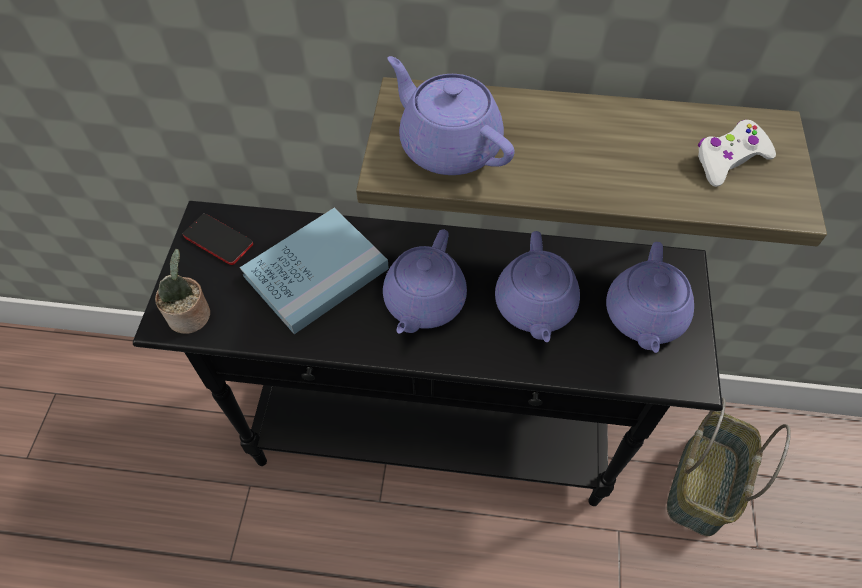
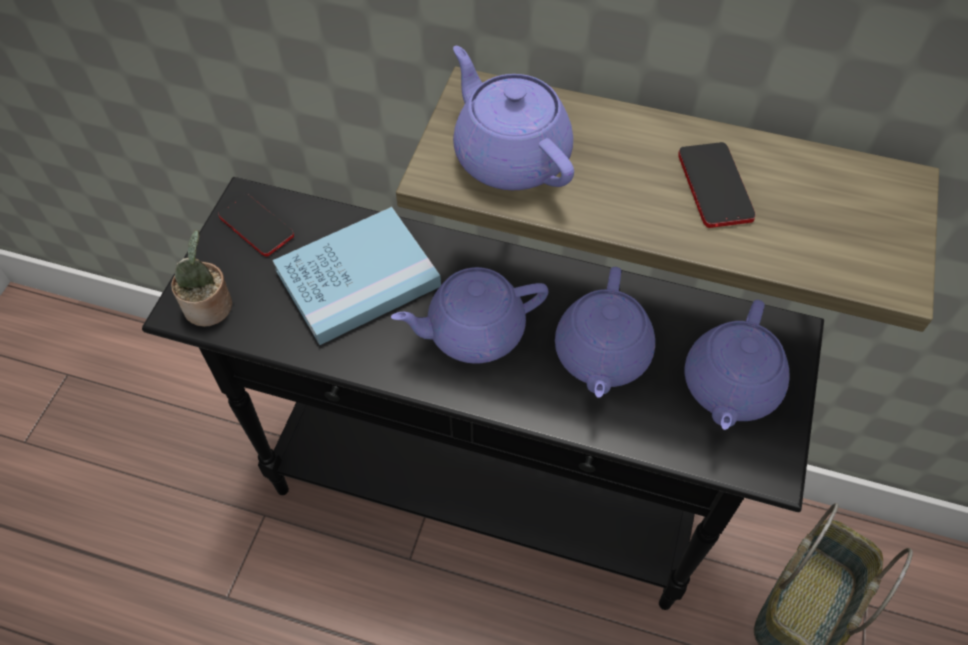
camera: 10 degrees right, 0 degrees up
(423, 302) = (473, 331): purple teapot -> purple teapot turned 45 degrees clockwise
(625, 149) = (714, 186): none -> phone
(729, 160) = (836, 215): white game controller -> none

